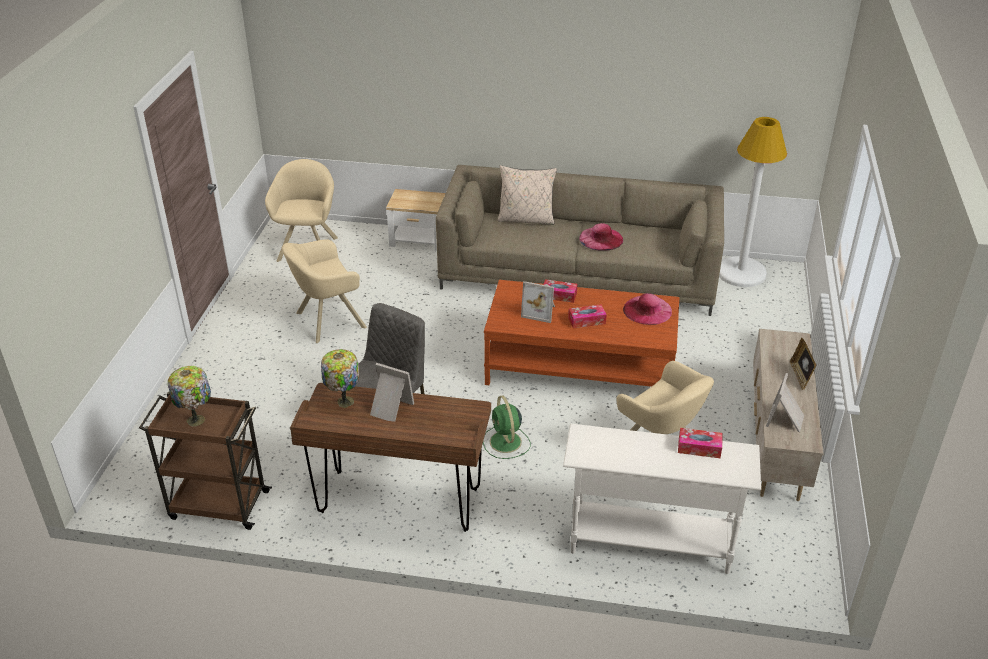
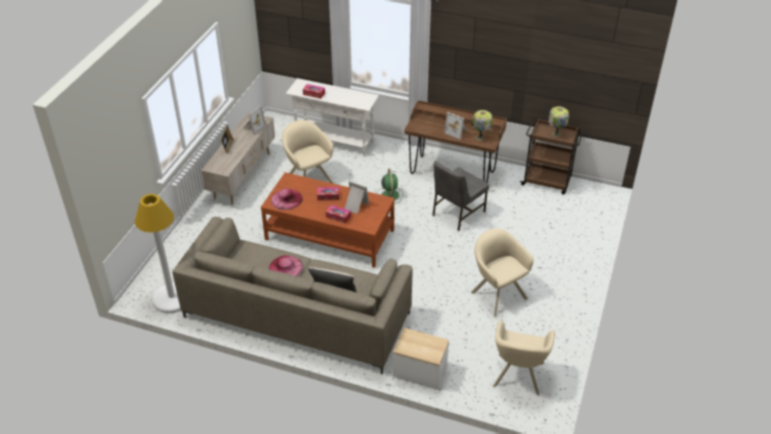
camera: 170 degrees left, 5 degrees up
(326, 321) = (497, 293): beige armchair -> beige armchair turned 105 degrees counterclockwise

